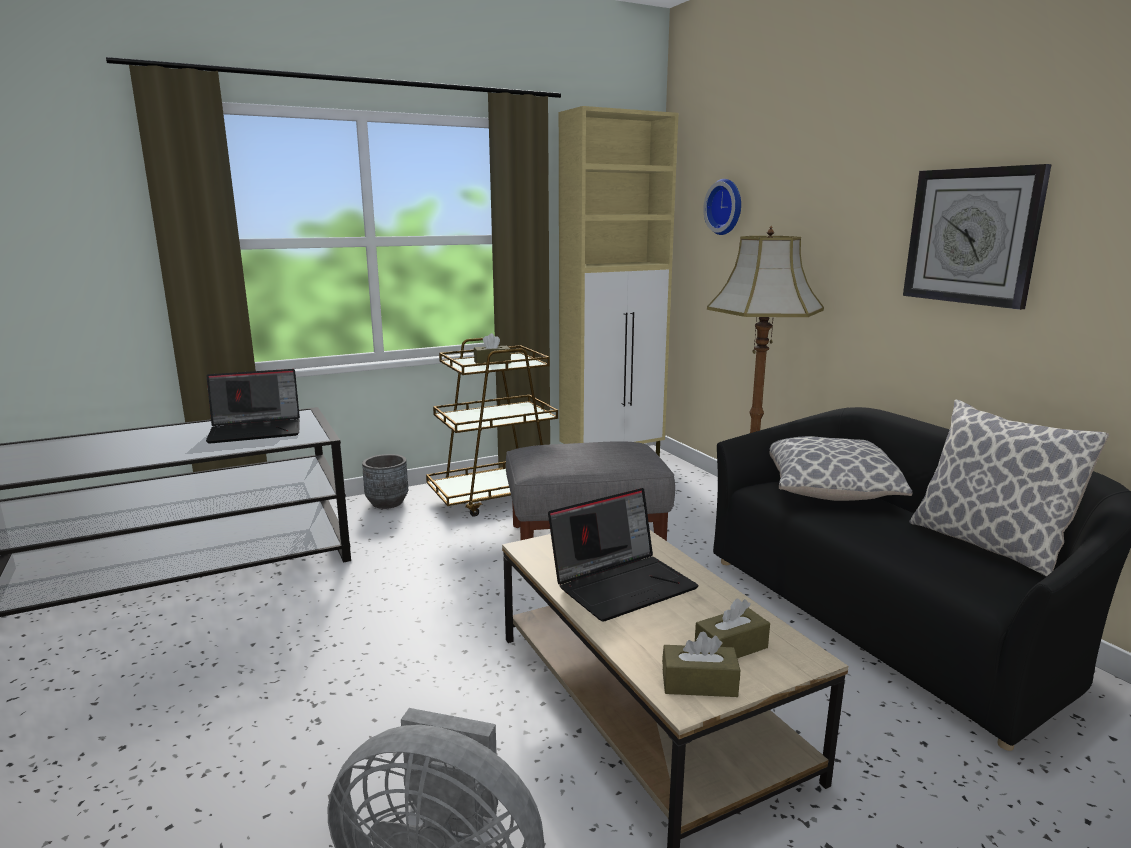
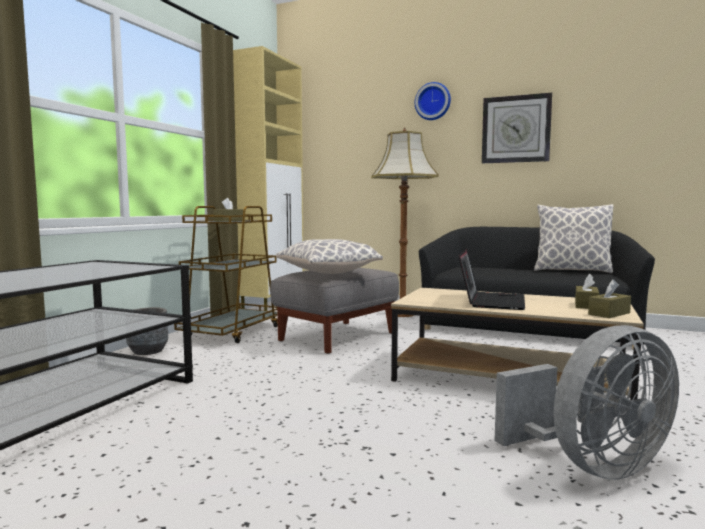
camera: 40 degrees left, 10 degrees down
(257, 430) = (85, 269): laptop -> none
(726, 207) = (341, 126): wall clock -> wall clock (433, 101)
(828, 491) = (478, 268): pillow -> pillow (328, 273)

